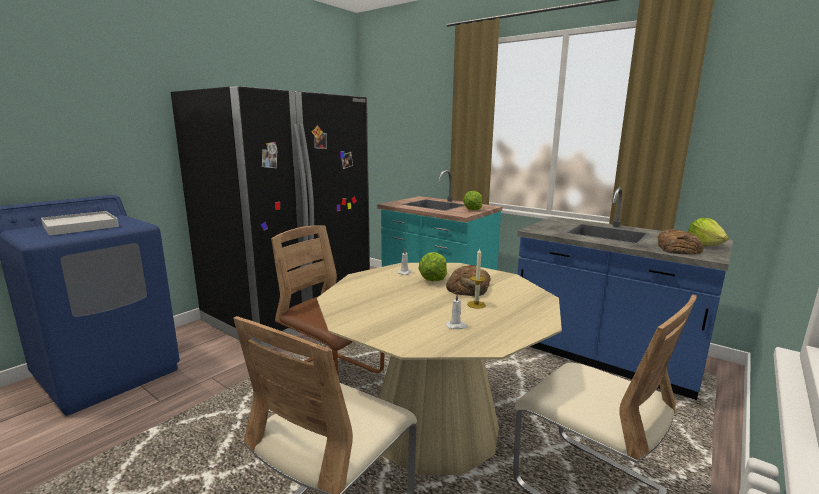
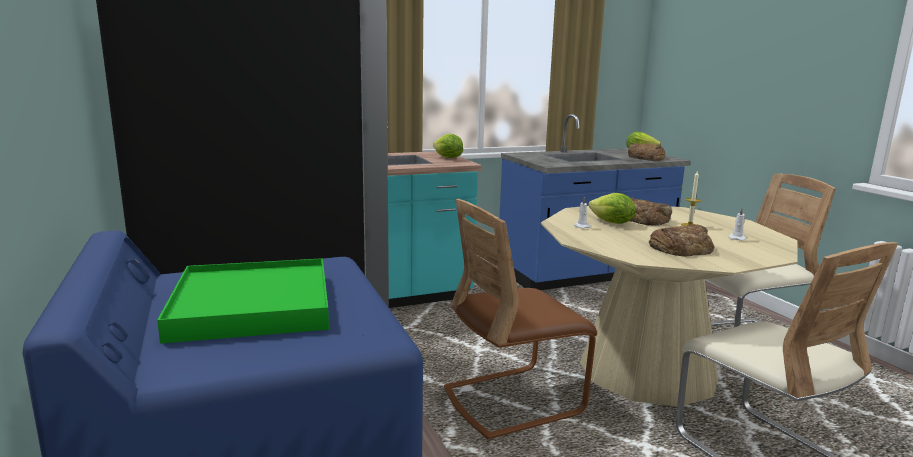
camera: 60 degrees left, 0 degrees up
(81, 226) = (253, 305): white tray -> green tray
(384, 307) = (681, 248): none -> bread

